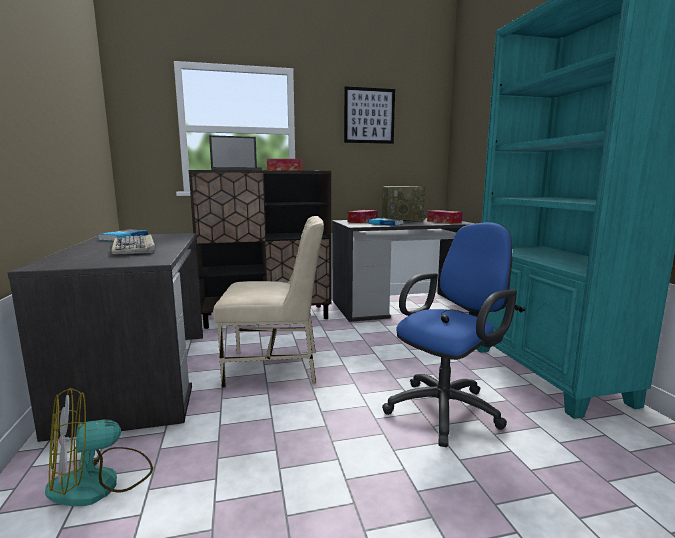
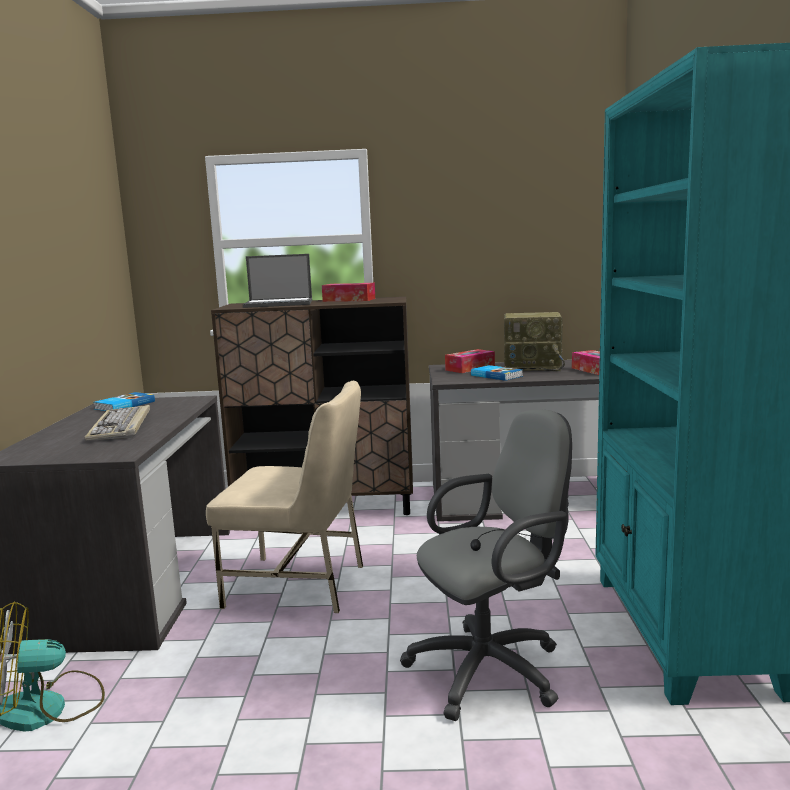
camera: 15 degrees right, 0 degrees up
(369, 116) = (484, 207): picture -> none
(447, 408) = (493, 668): blue office chair -> grey office chair

